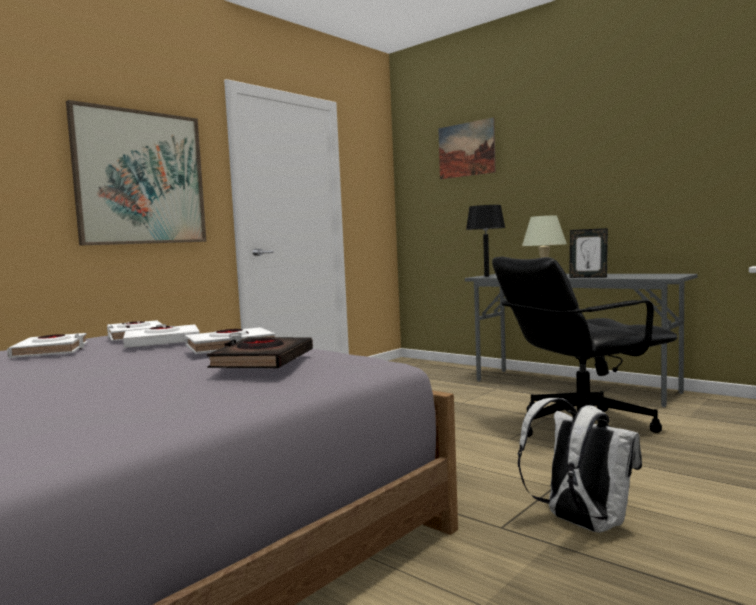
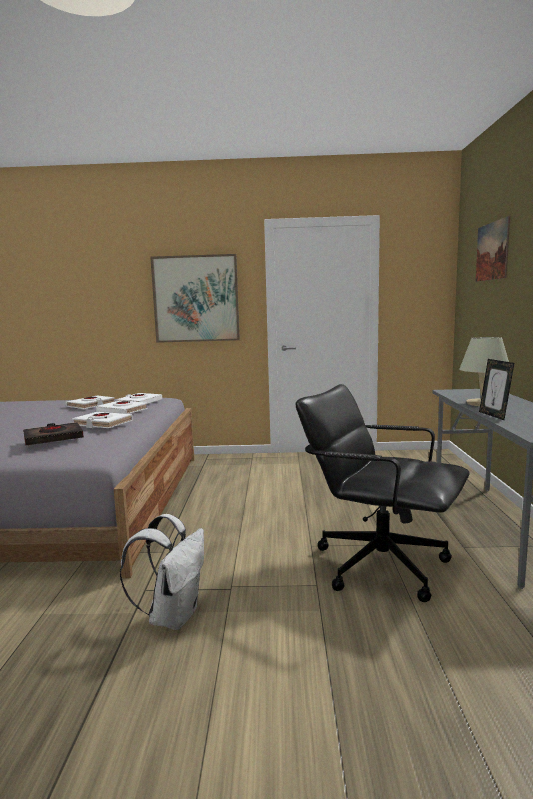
camera: 50 degrees right, 5 degrees up
(486, 276) = (454, 391): black table lamp -> none

